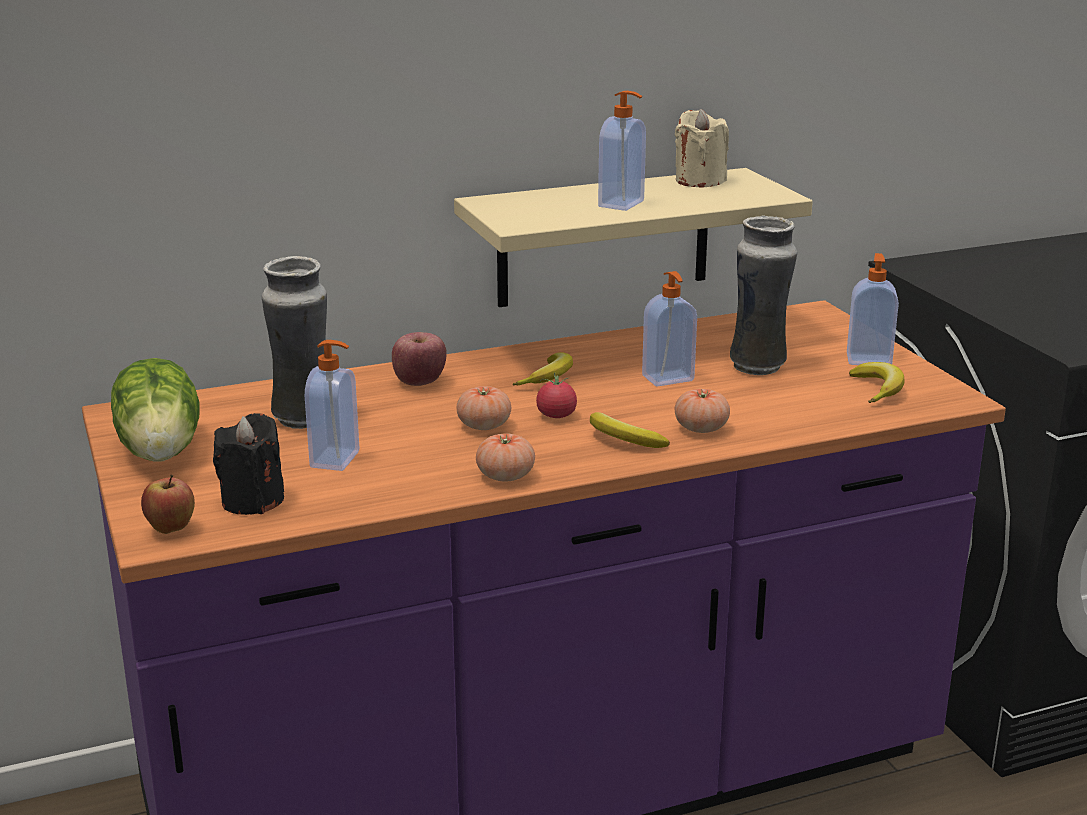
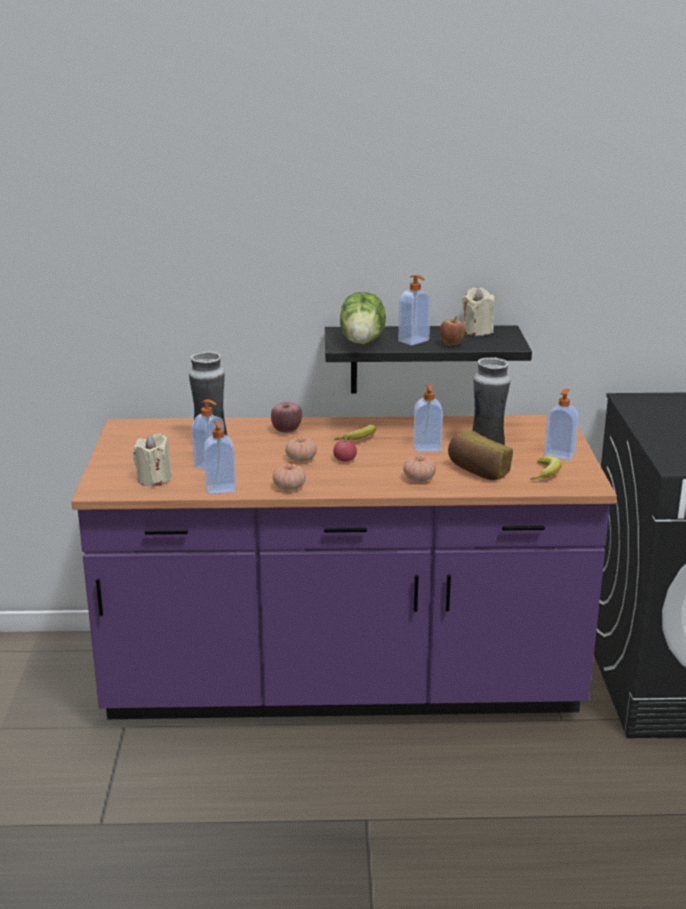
camera: 20 degrees right, 0 degrees up
(162, 450) = (129, 447): lettuce -> lettuce (363, 341)
(171, 530) = (105, 487): apple -> apple (451, 345)
(252, 501) = (154, 479): black candle -> beige candle
(389, 499) = (221, 489): none -> soap dispenser
(604, 238) = (420, 359): beige shelf -> black shelf
(623, 439) = (369, 478): banana -> none
(777, 402) = (478, 471): none -> bread

